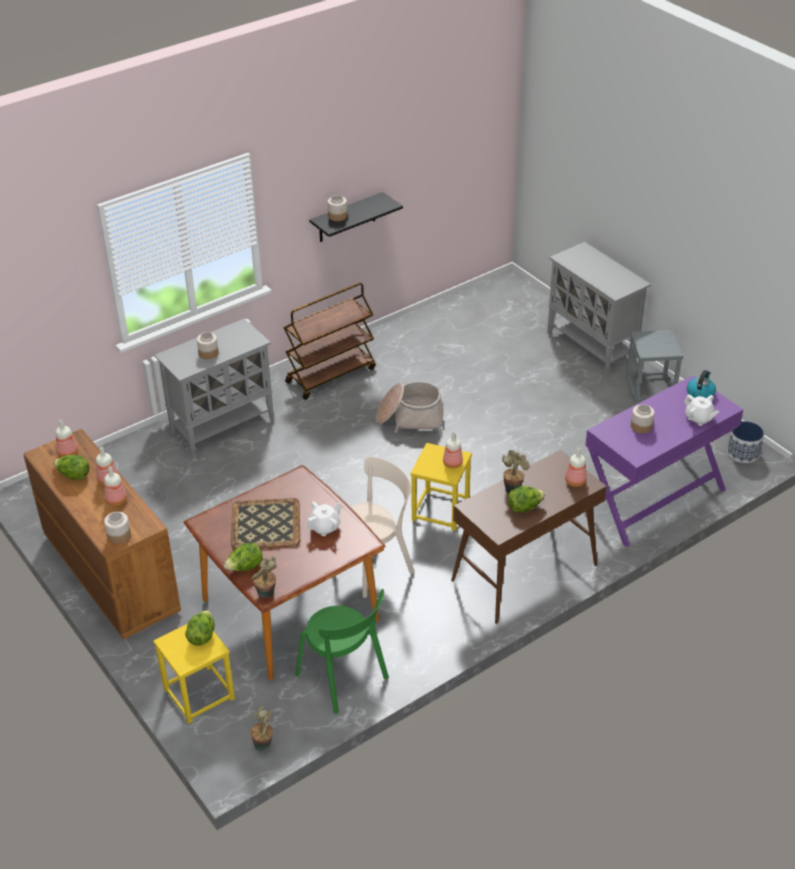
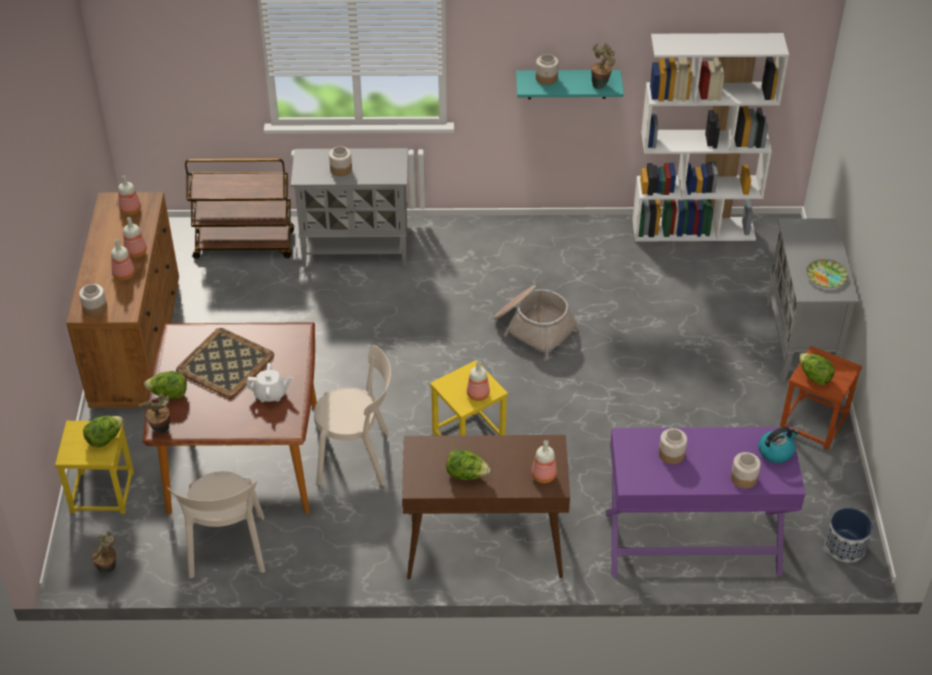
camera: 35 degrees right, 5 degrees up
(73, 476) = (114, 234): lettuce -> lettuce (814, 377)
(331, 375) = (501, 245): brown cart -> brown cart (245, 244)
(344, 679) = (227, 550): green chair -> beige chair
(347, 218) = (567, 84): black shelf -> turquoise shelf
(453, 307) = (694, 229): none -> white bookcase
(513, 489) = (475, 450): potted plant -> potted plant (601, 84)
(616, 277) = (826, 276): none -> plate
(650, 390) = (814, 423): grey stool -> brown stool
(699, 418) = (743, 478): white teapot -> jar

